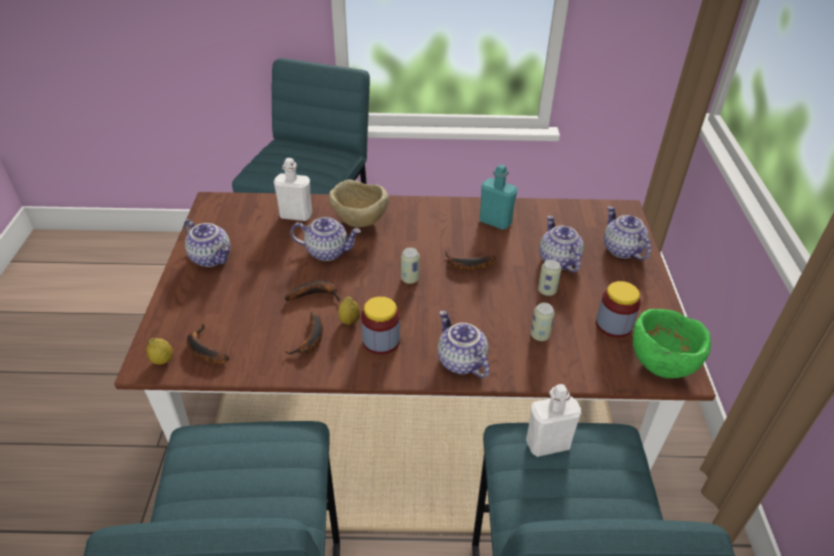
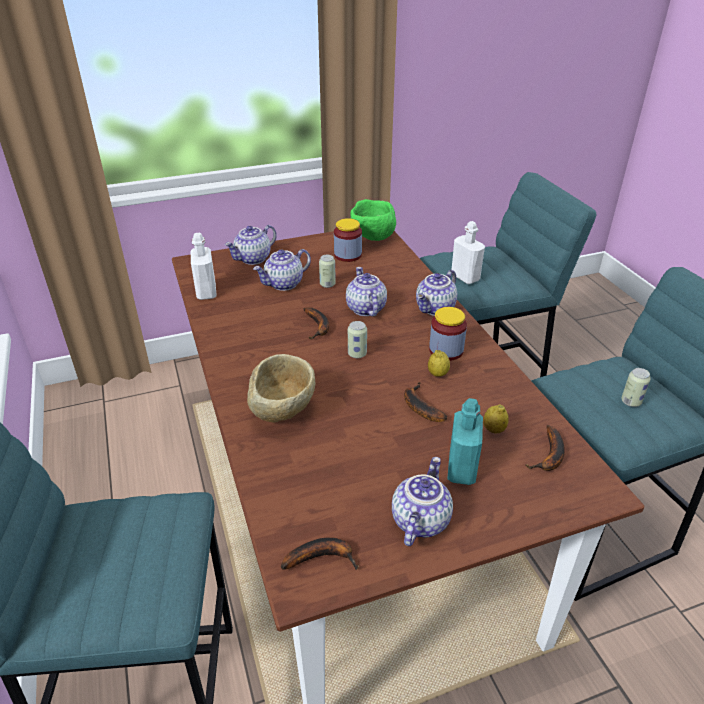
camera: 110 degrees left, 5 degrees down
(162, 360) = (588, 481): lemon -> lemon (494, 430)
(296, 215) = (292, 473): white bottle -> white bottle (206, 292)
(311, 340) = (478, 389): banana -> banana (322, 557)
(327, 251) = (348, 421): teapot -> teapot (365, 308)
(495, 222) = (240, 323): turquoise bottle -> turquoise bottle (461, 469)
(539, 335) = (381, 281): can -> can (631, 402)

